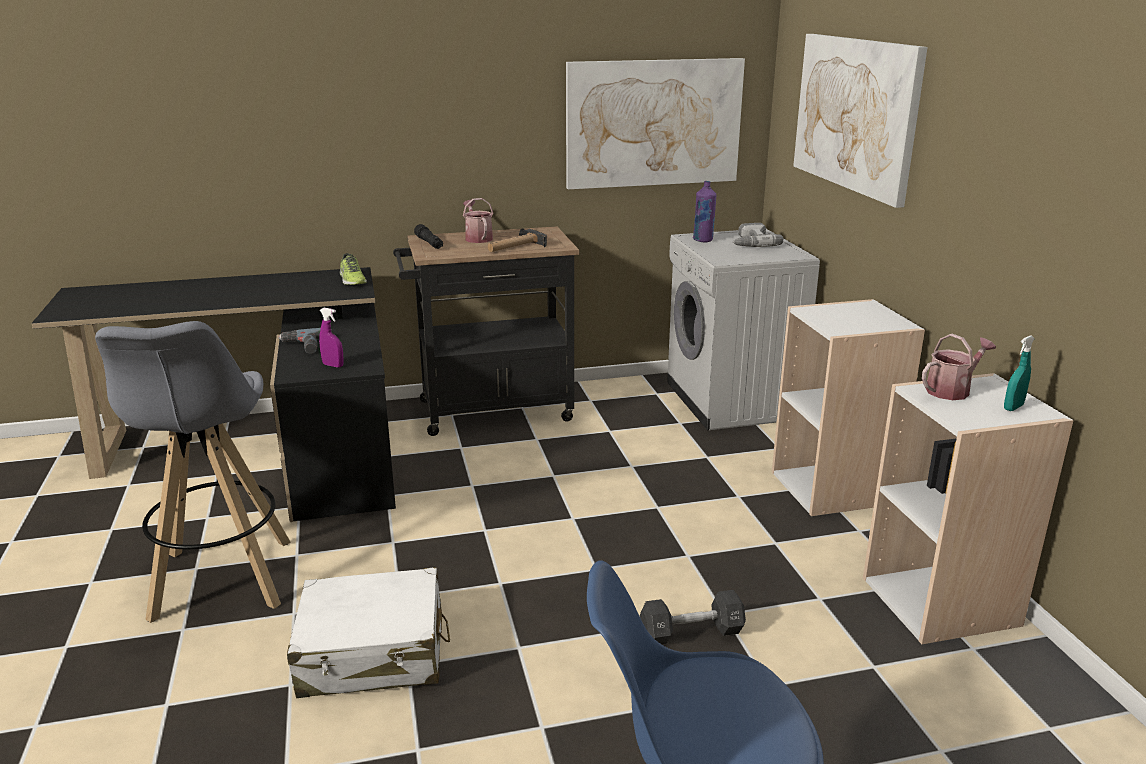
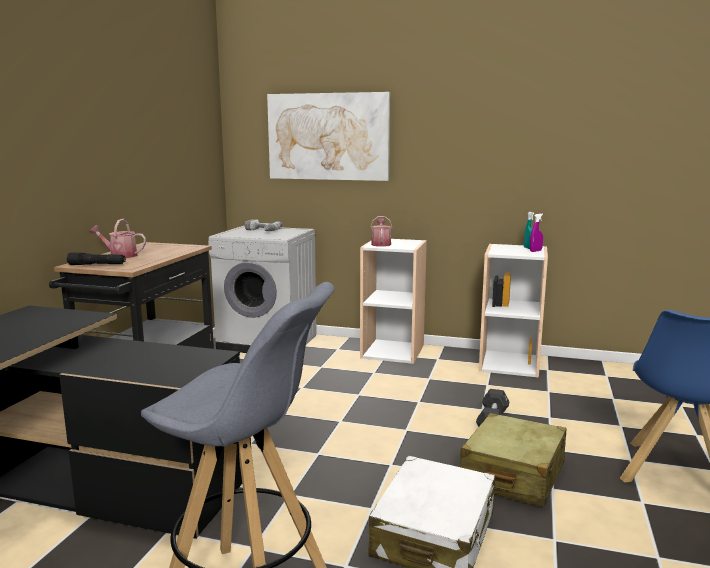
camera: 60 degrees left, 10 degrees down
(302, 347) = (118, 368): power drill -> none
(333, 365) = (188, 363): purple spray bottle -> purple spray bottle (535, 251)
(352, 280) = (50, 313): shoe -> none
(515, 247) = (168, 252): hammer -> none
(550, 683) = (512, 475): none -> beige suitcase
(653, 123) = (179, 157): picture -> none
(703, 240) = (235, 234): purple bottle -> none
(952, 390) = (501, 250): watering can -> watering can (381, 244)

